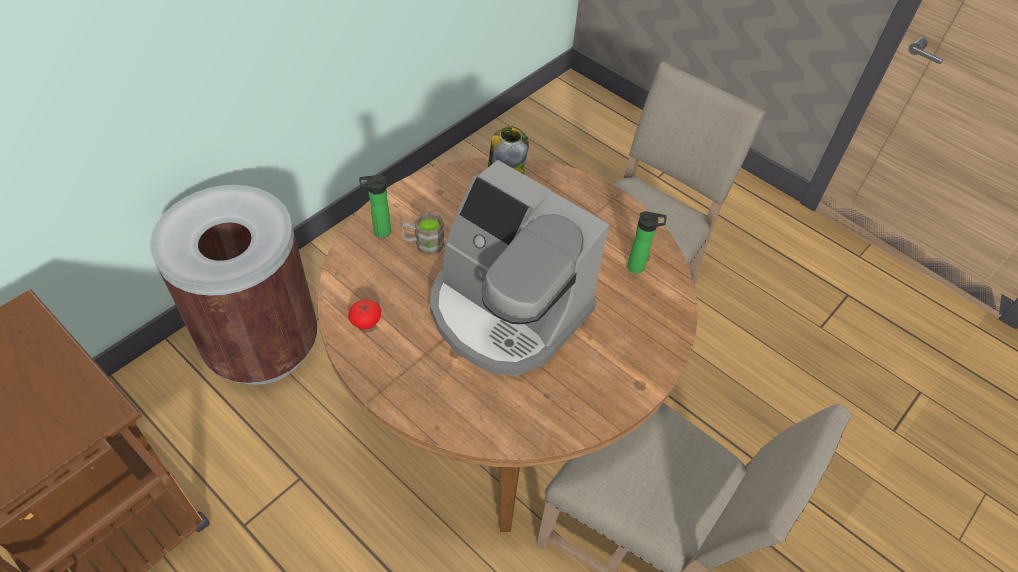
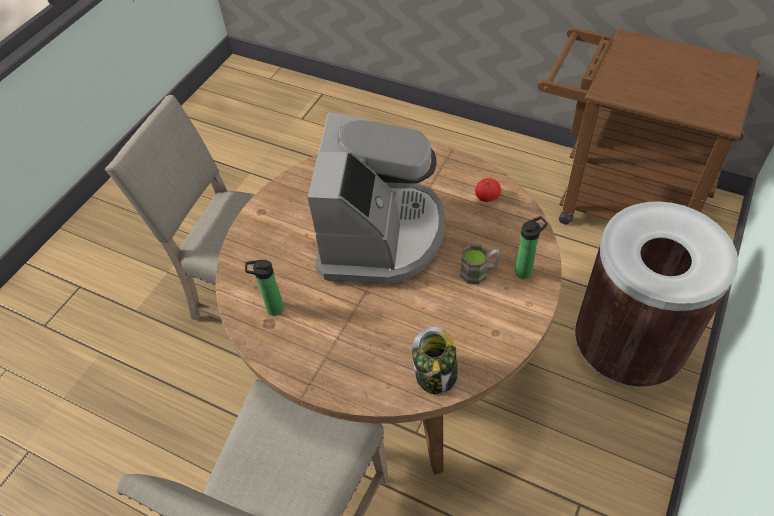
camera: 170 degrees right, 0 degrees up
(506, 311) = (380, 235): coffee machine -> coffee machine turned 75 degrees clockwise

